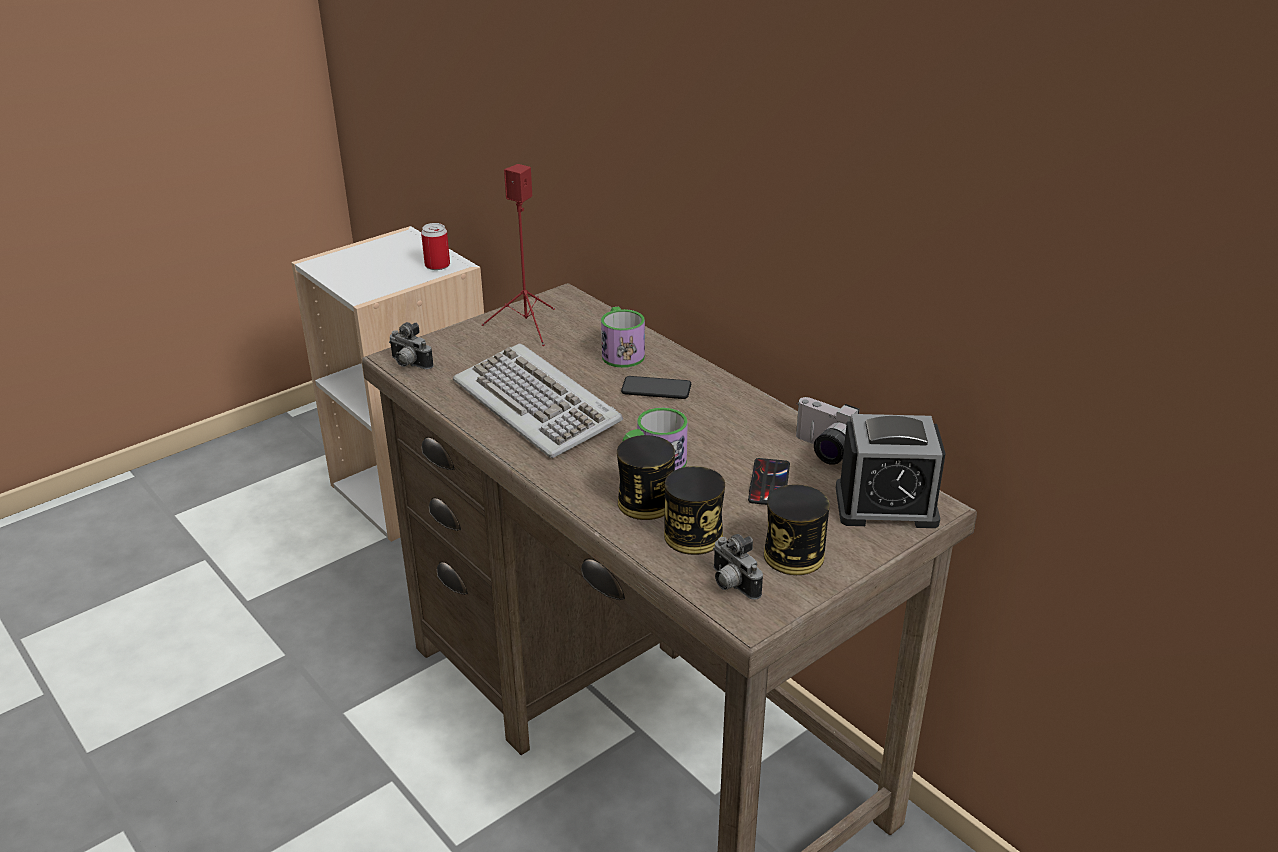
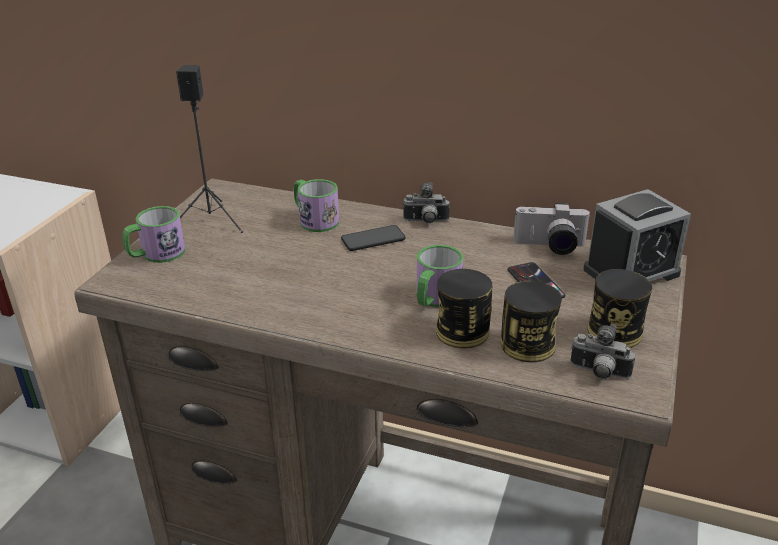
camera: 30 degrees left, 0 degrees up
(409, 365) = (131, 284): camera -> camera (426, 222)
(437, 265) = (52, 198): can -> none
(452, 344) = (156, 254): none -> mug
(527, 326) = (212, 221): red speaker -> black speaker
(538, 405) = (288, 282): keyboard -> none

